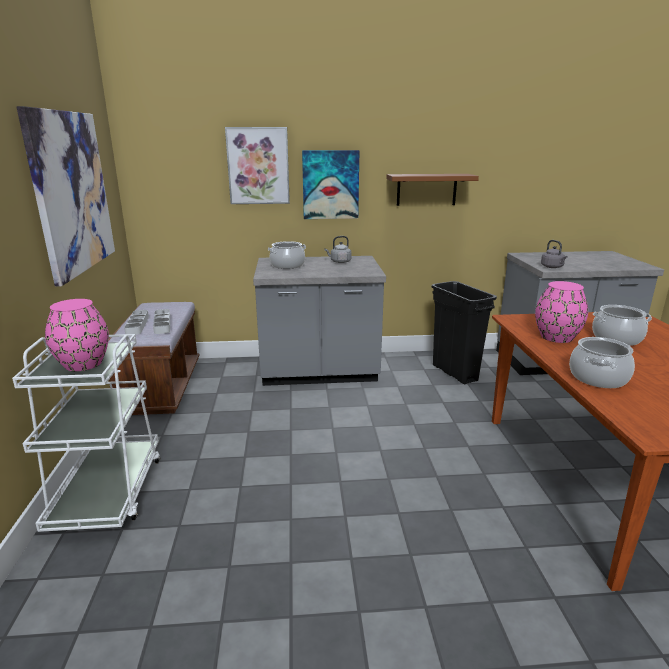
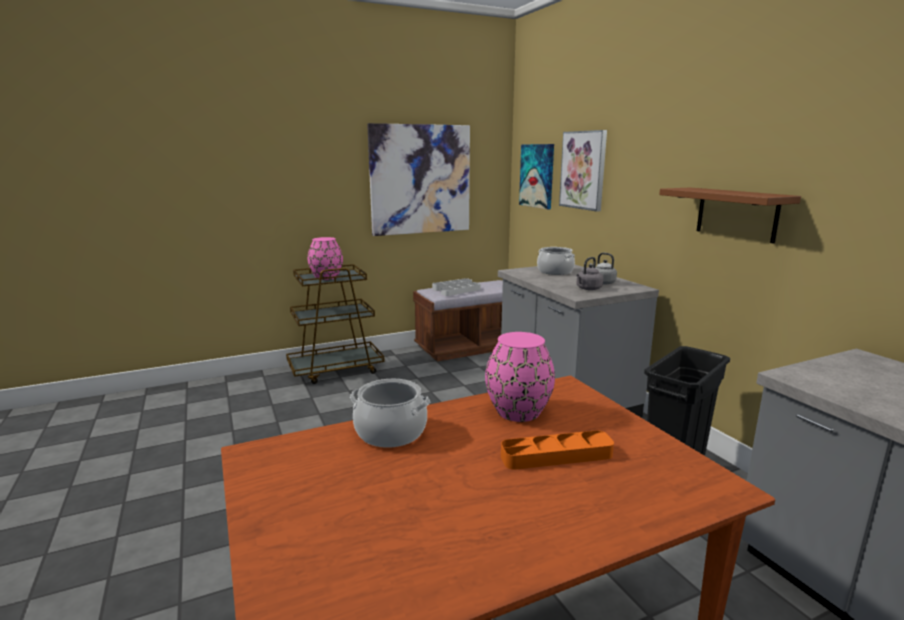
camera: 70 degrees right, 5 degrees down
(108, 492) = (336, 369): white cart -> brown cart
(330, 185) = (635, 195): picture -> picture (537, 176)
(552, 267) = (810, 379): grey kettle -> grey kettle (588, 289)
(616, 338) = (556, 455): cooking pot -> orange tray

